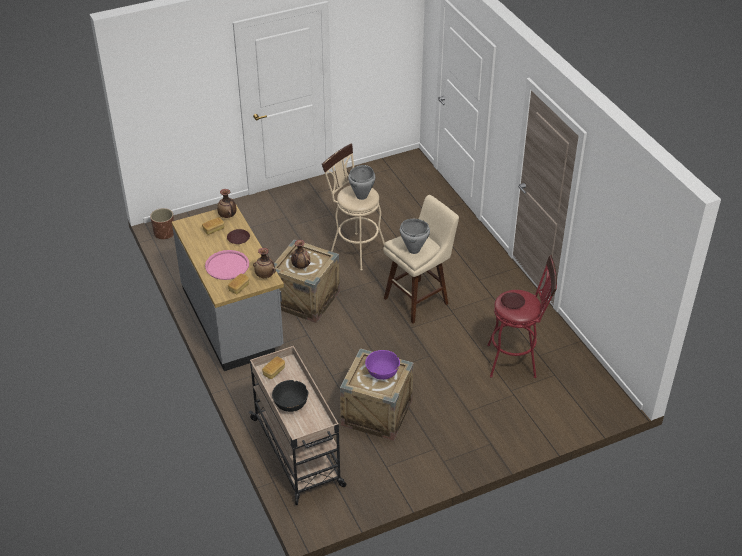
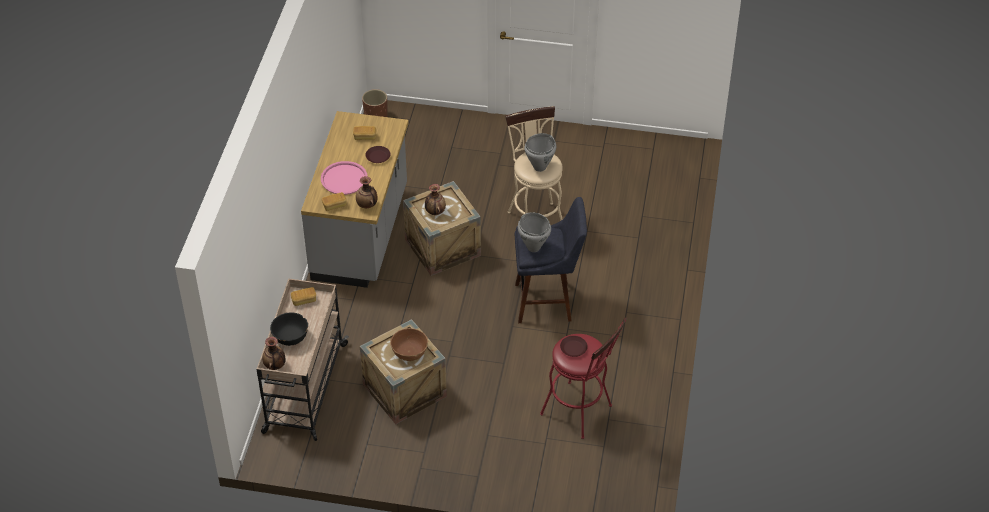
camera: 35 degrees right, 5 degrees up
(227, 216) = (389, 129): vase -> vase (275, 365)
(382, 372) = (409, 352): purple bowl -> brown bowl
(419, 299) = (548, 302): beige stool -> blue stool

